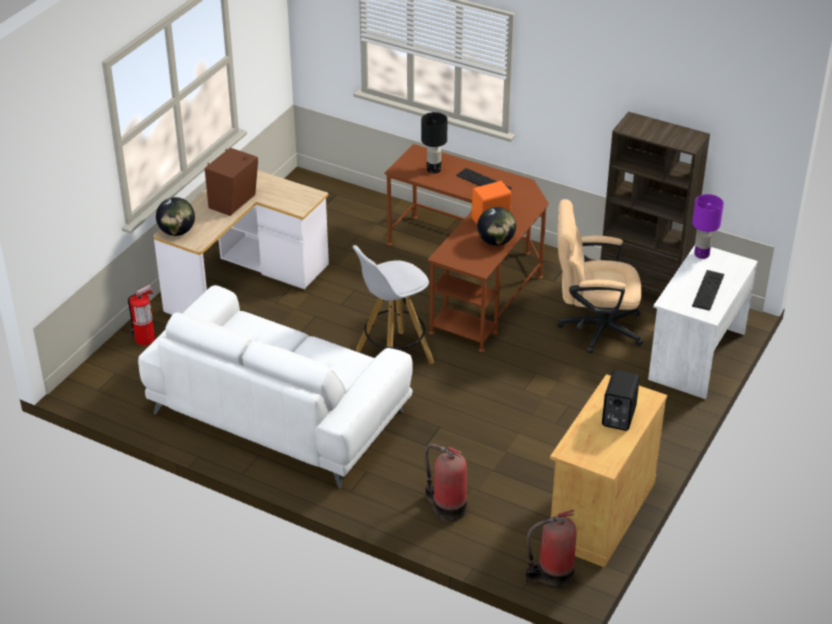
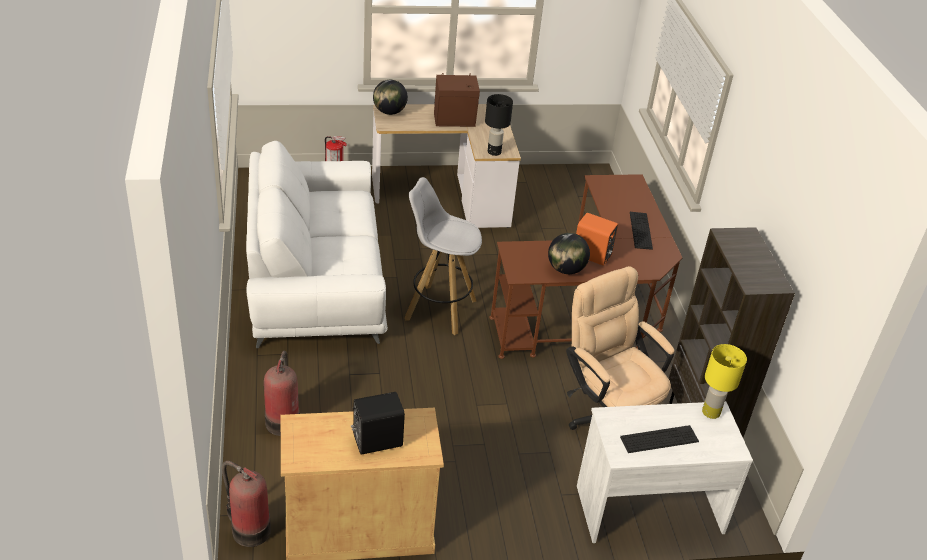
camera: 50 degrees right, 0 degrees up
(433, 169) = (621, 197): black table lamp -> black table lamp (494, 152)
(701, 254) = (711, 412): purple table lamp -> yellow table lamp

